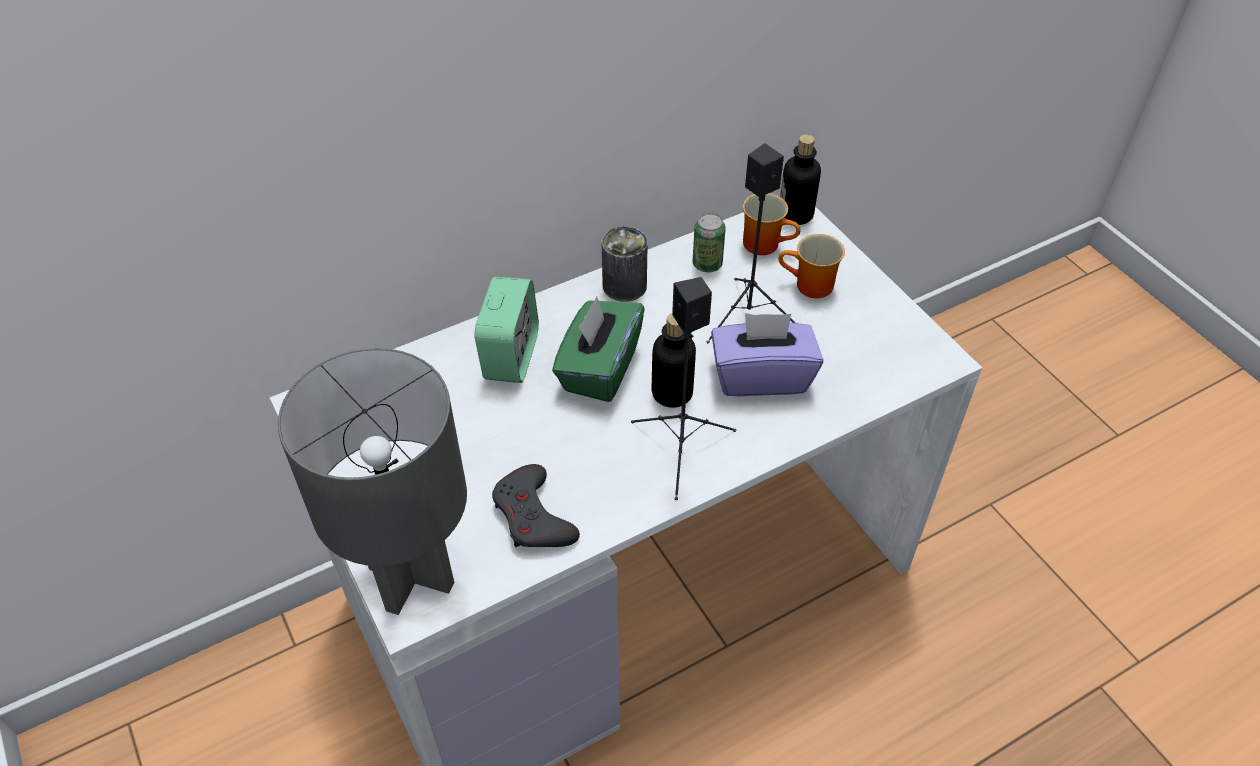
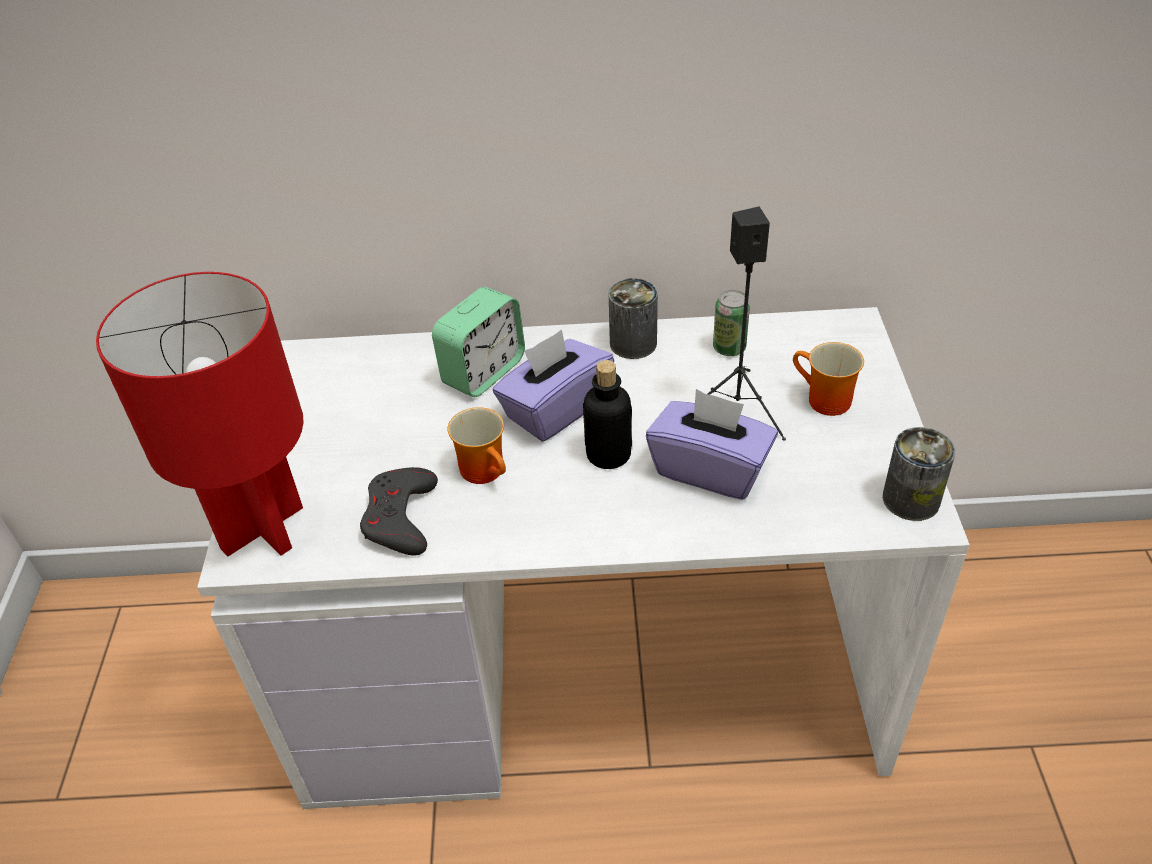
camera: 30 degrees right, 5 degrees down
(412, 577) = (262, 529): grey table lamp -> red table lamp
(599, 369) = (555, 409): green tissue box -> purple tissue box
(681, 450) = (579, 510): black speaker -> none
(766, 243) = (805, 346): mug -> mug (487, 470)
(795, 214) = (856, 328): bottle -> none
(922, 346) = (911, 499): none -> can

